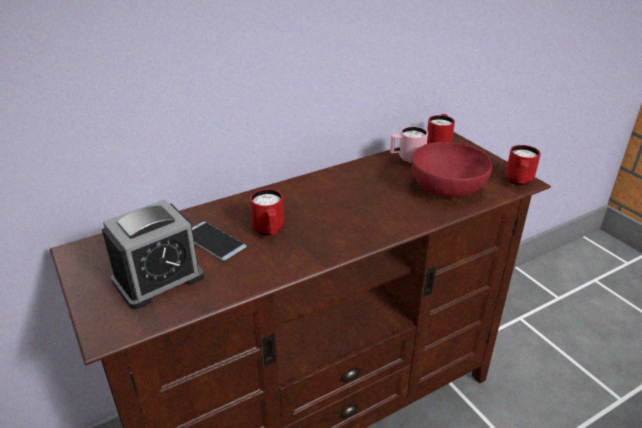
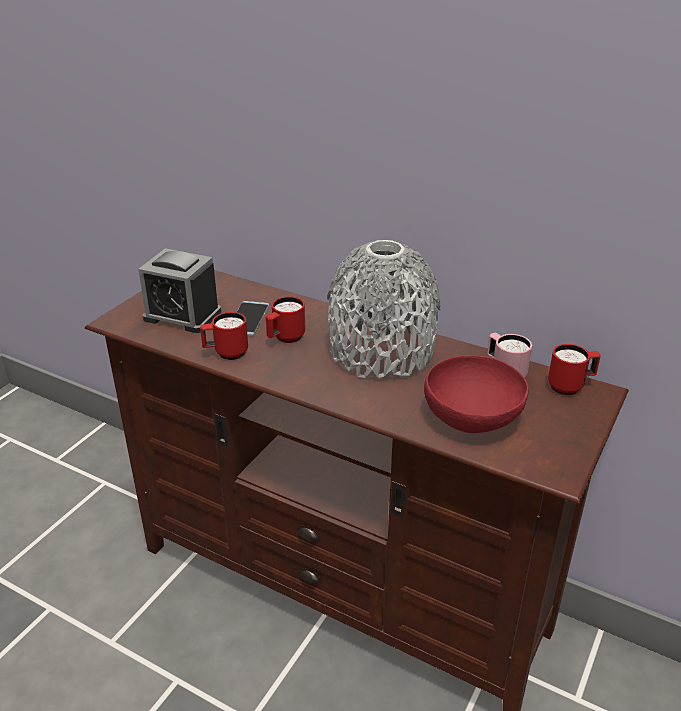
camera: 60 degrees right, 0 degrees up
(335, 194) = (381, 351): none -> grey vase
(518, 182) = (550, 470): red mug -> red mug (226, 353)

